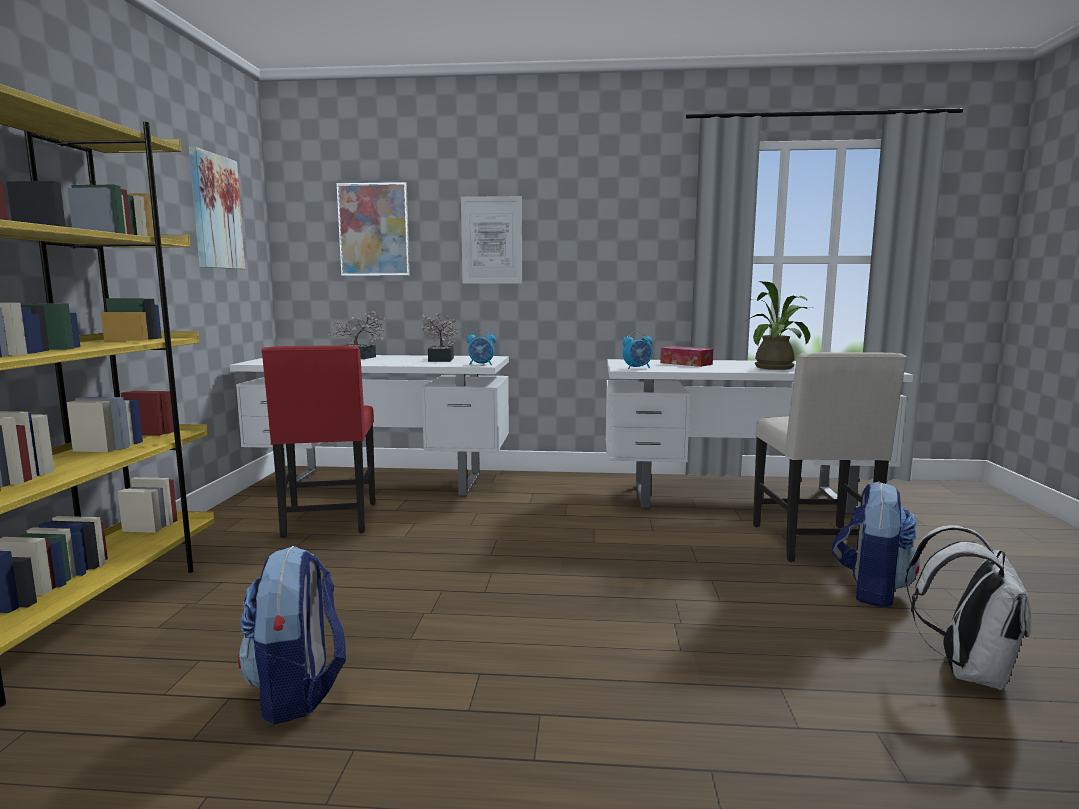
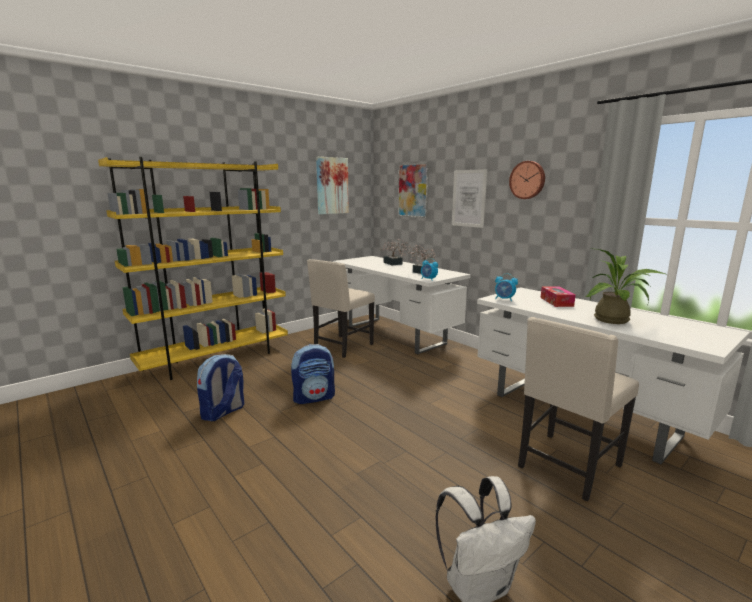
camera: 45 degrees right, 5 degrees up
(328, 520) = (342, 347): red chair -> beige chair
(589, 212) = (527, 180): none -> wall clock
(870, 589) = (535, 511): backpack -> backpack (314, 397)

